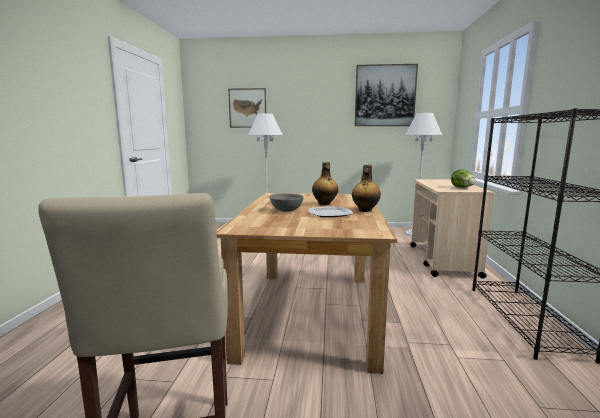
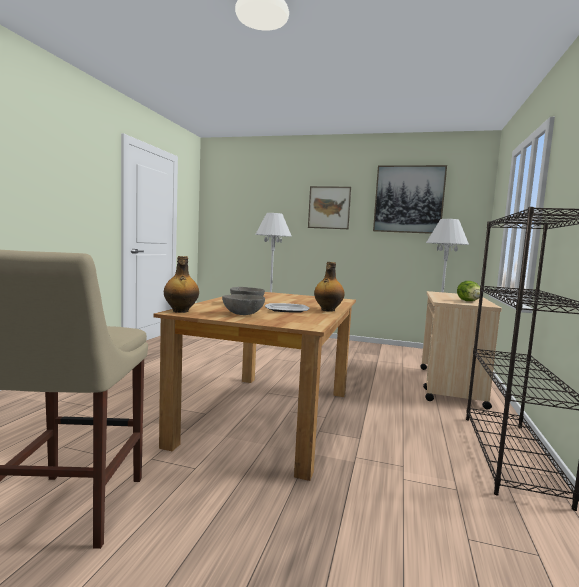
camera: 10 degrees right, 5 degrees down
(247, 108) = (261, 207): picture -> picture (329, 207)
(300, 224) = (243, 314): none -> grey bowl
(324, 204) = (294, 302): bottle -> bottle (180, 311)

